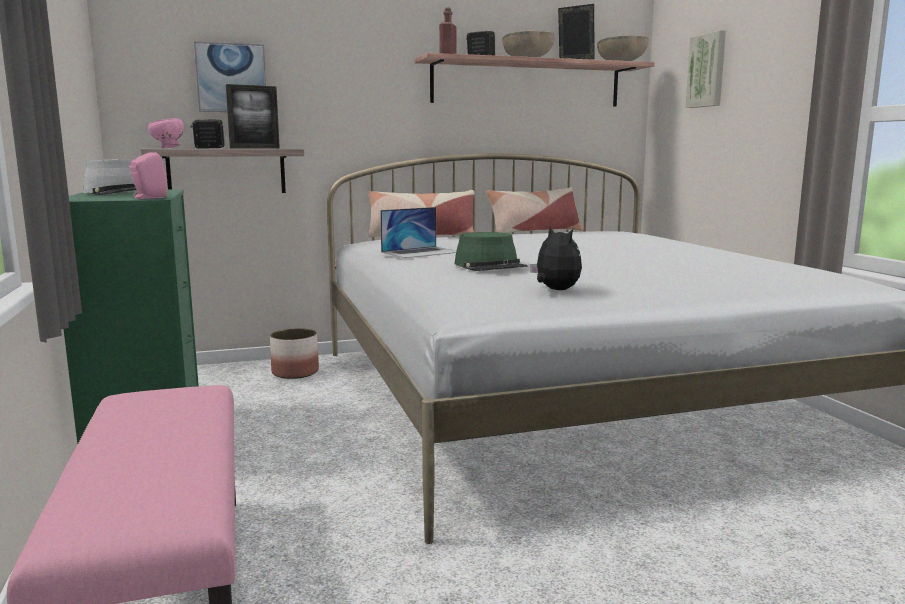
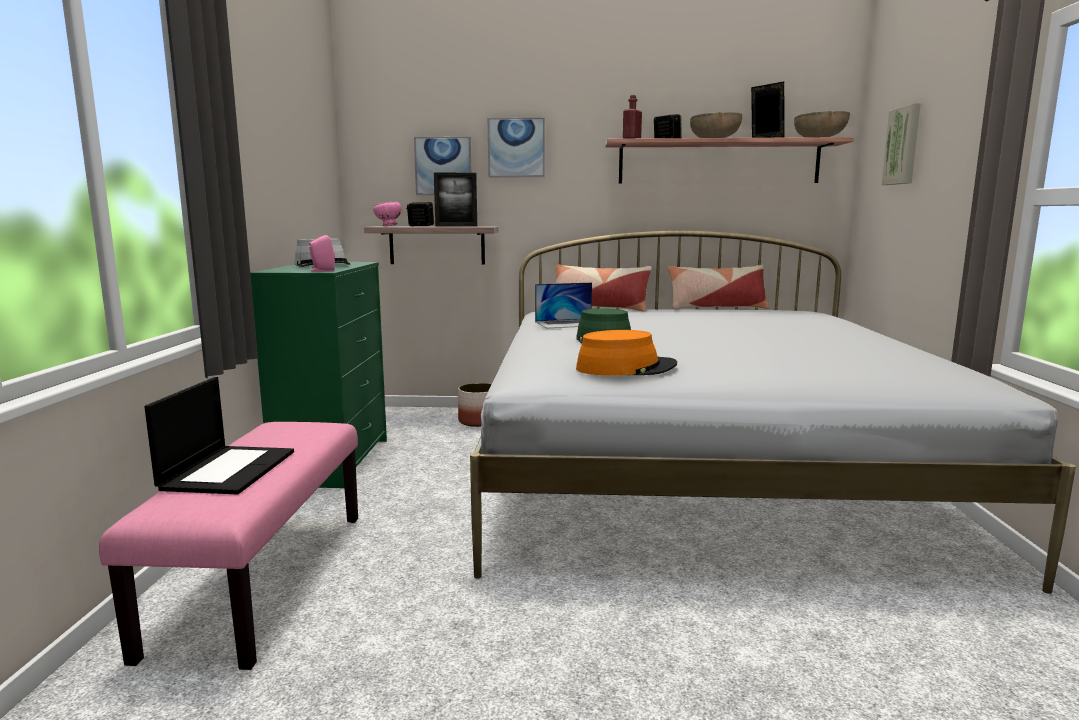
camera: 20 degrees right, 0 degrees up
(132, 459) = (228, 469): none -> laptop
(318, 60) = (516, 148): none -> picture
(555, 290) = (626, 368): plush toy -> orange hat

